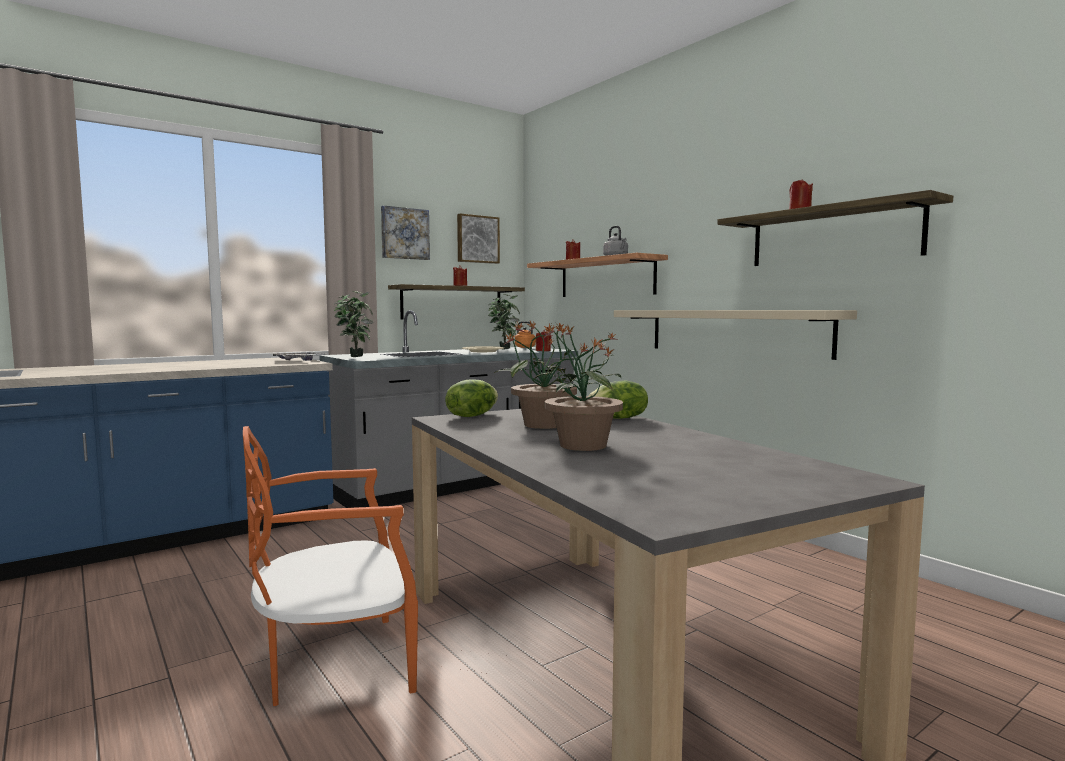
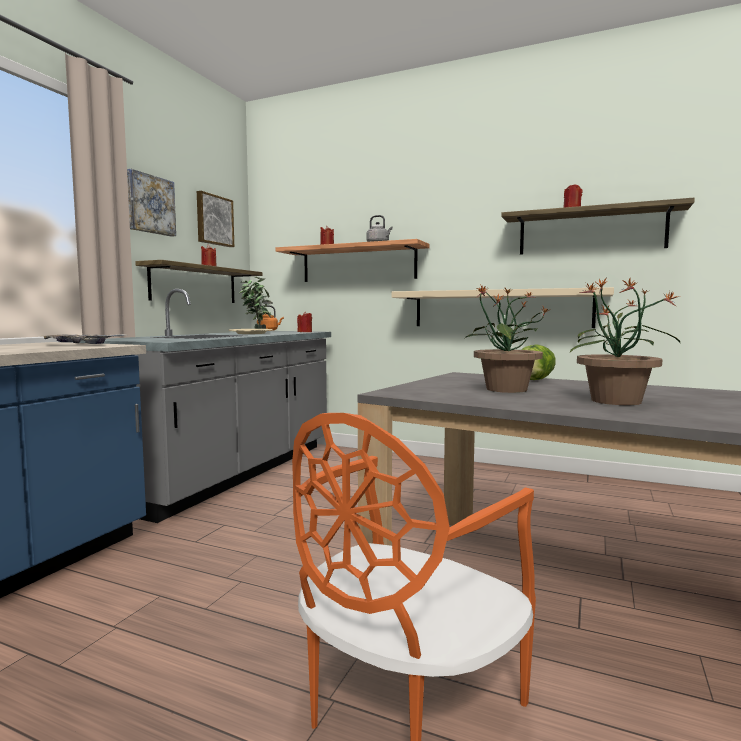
camera: 30 degrees left, 0 degrees up
(354, 356) = (136, 339): potted plant -> none
(472, 416) = (411, 388): lettuce -> none

